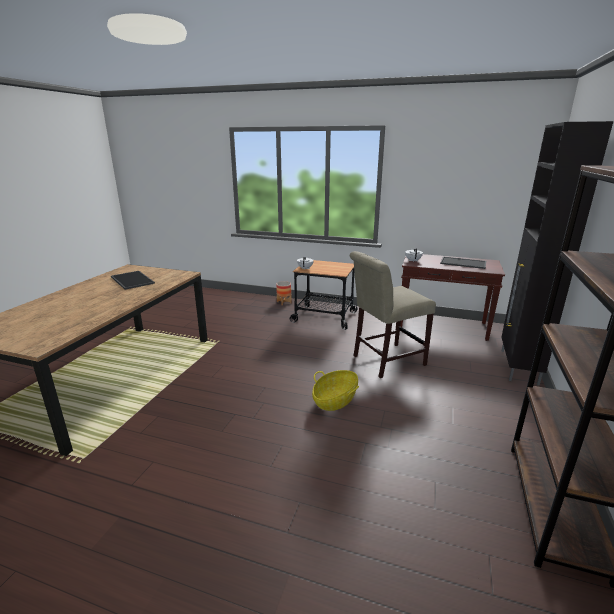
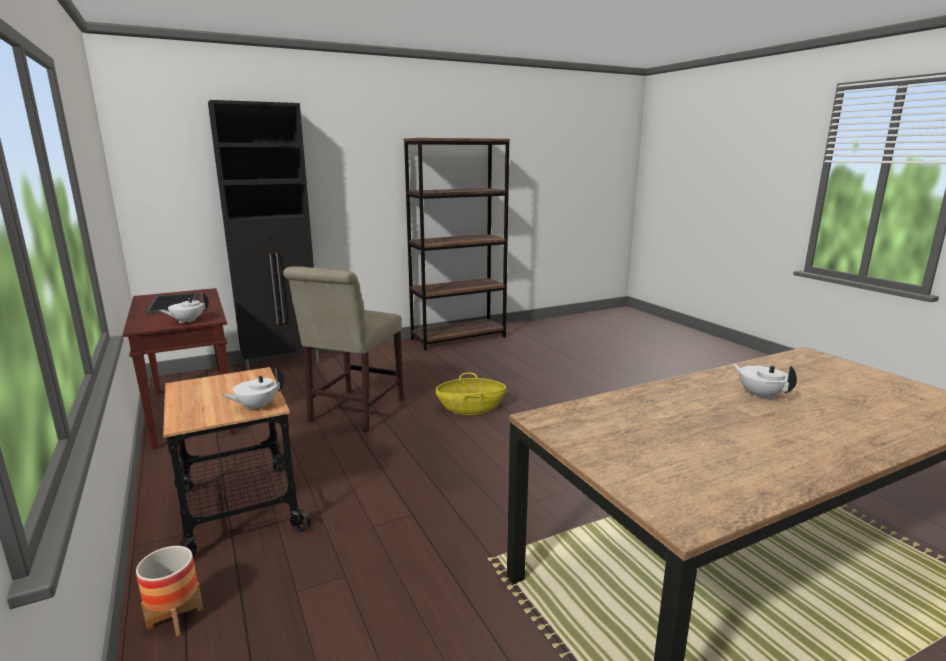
camera: 135 degrees left, 5 degrees down
(94, 305) = (760, 395): none -> white teapot
(131, 280) = (684, 443): tray -> none
(385, 361) = (353, 413): beige chair -> beige chair turned 90 degrees clockwise

